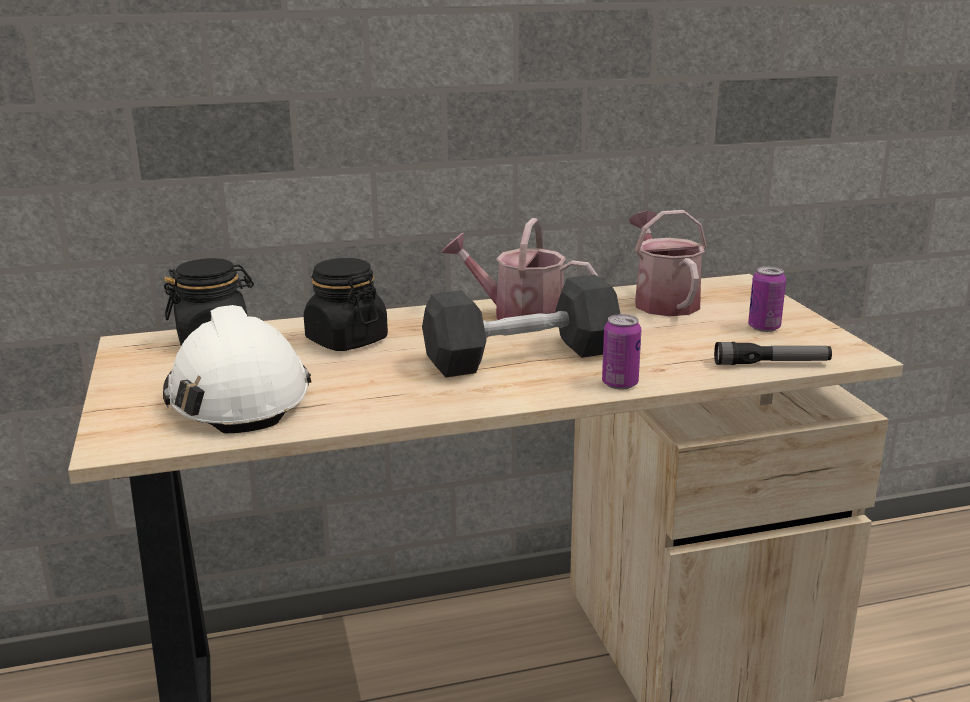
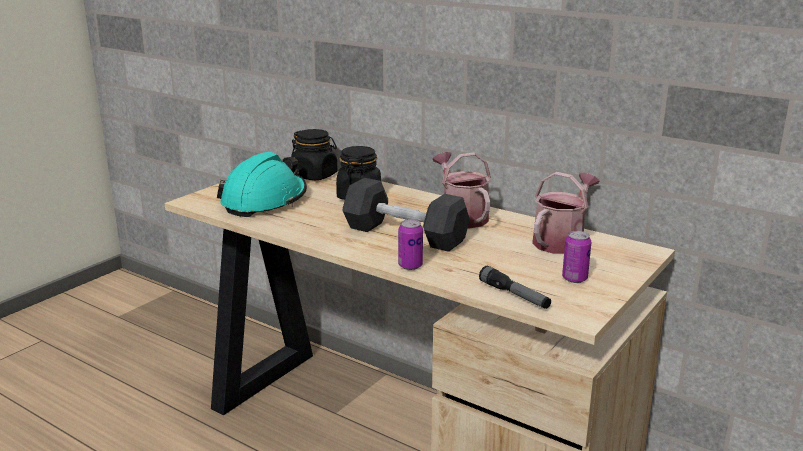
camera: 50 degrees right, 0 degrees up
(237, 397) = (265, 201): white hard hat -> turquoise hard hat

